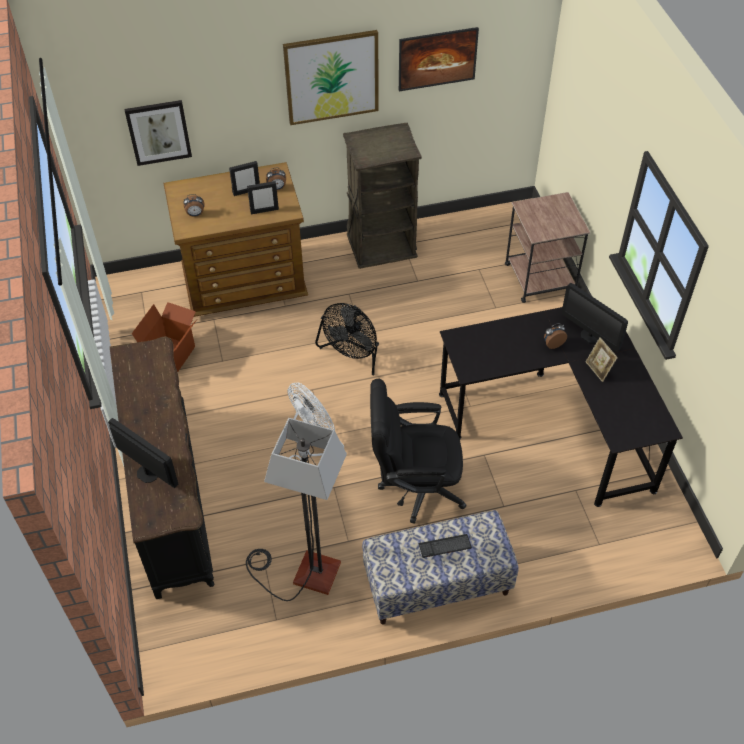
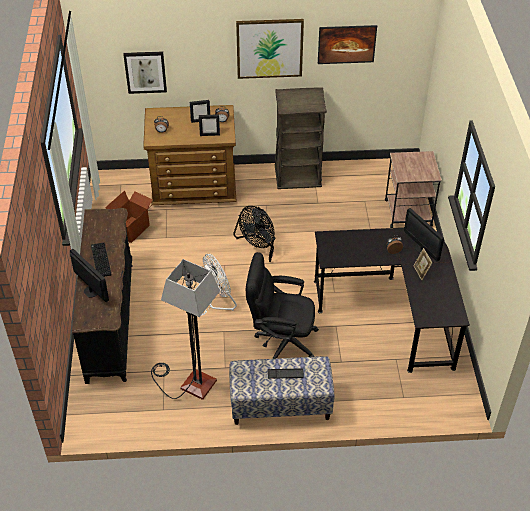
camera: 10 degrees right, 5 degrees down
(150, 422) = (100, 260): none -> keyboard

